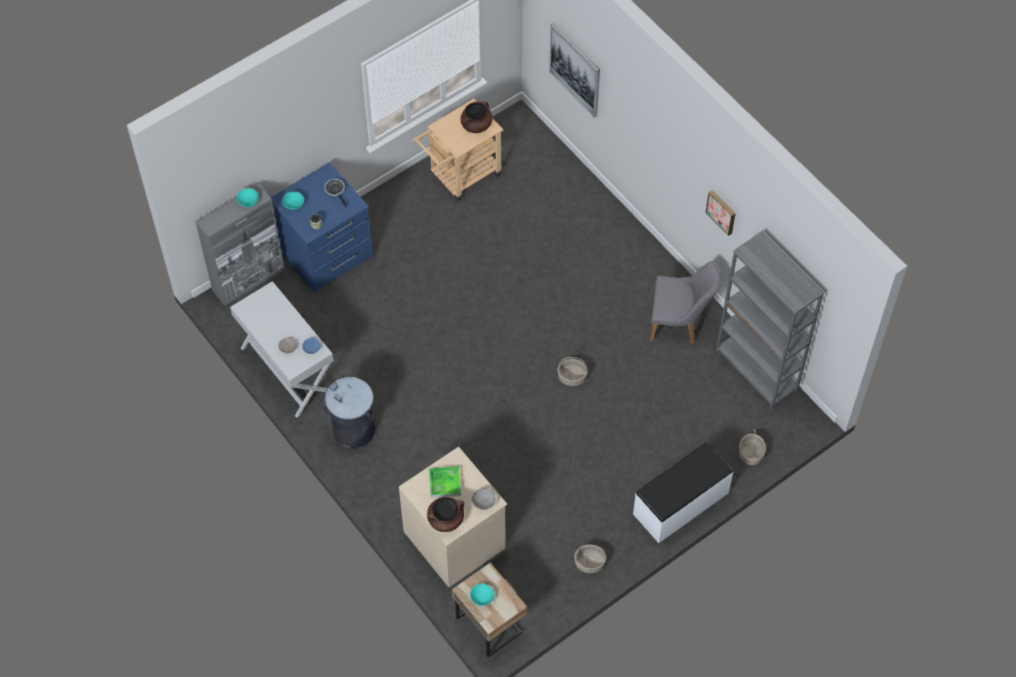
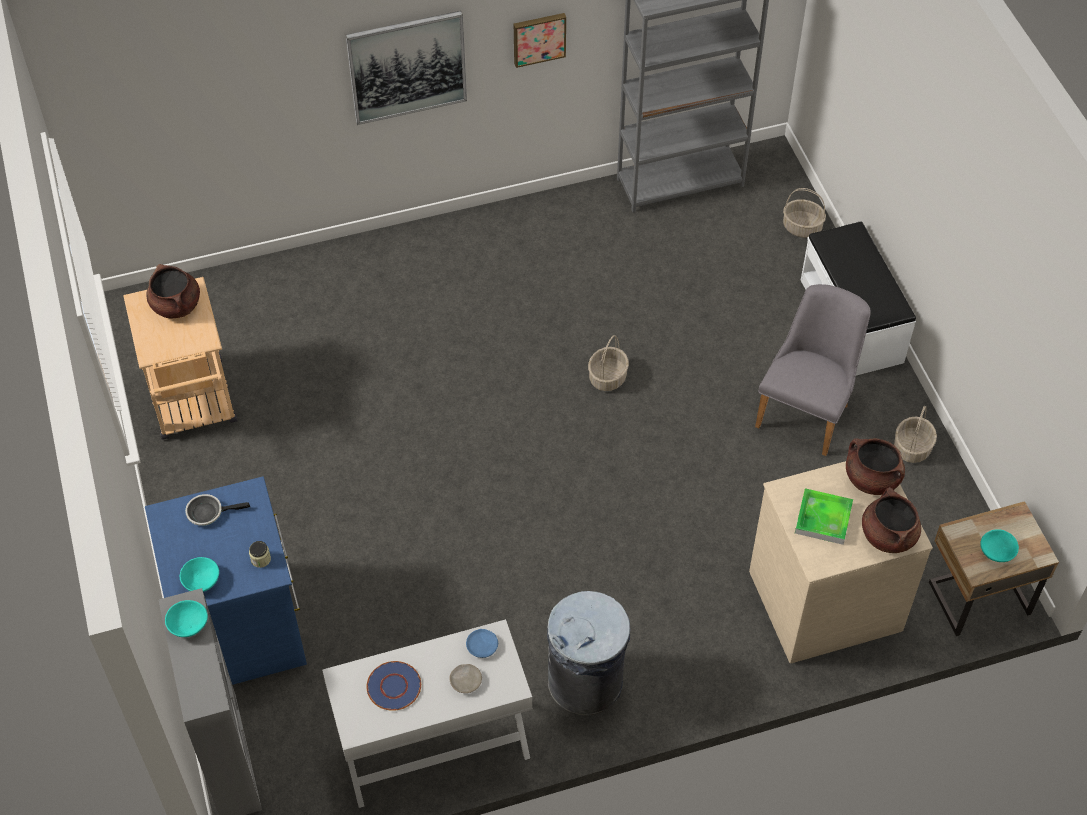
camera: 70 degrees left, 5 degrees down
(273, 316) = (393, 686): none -> blue plate
(483, 502) = (871, 479): grey bowl -> brown cooking pot
(575, 69) = (196, 120): picture -> picture (407, 67)
(679, 323) = (573, 235): grey chair -> grey chair (807, 410)

